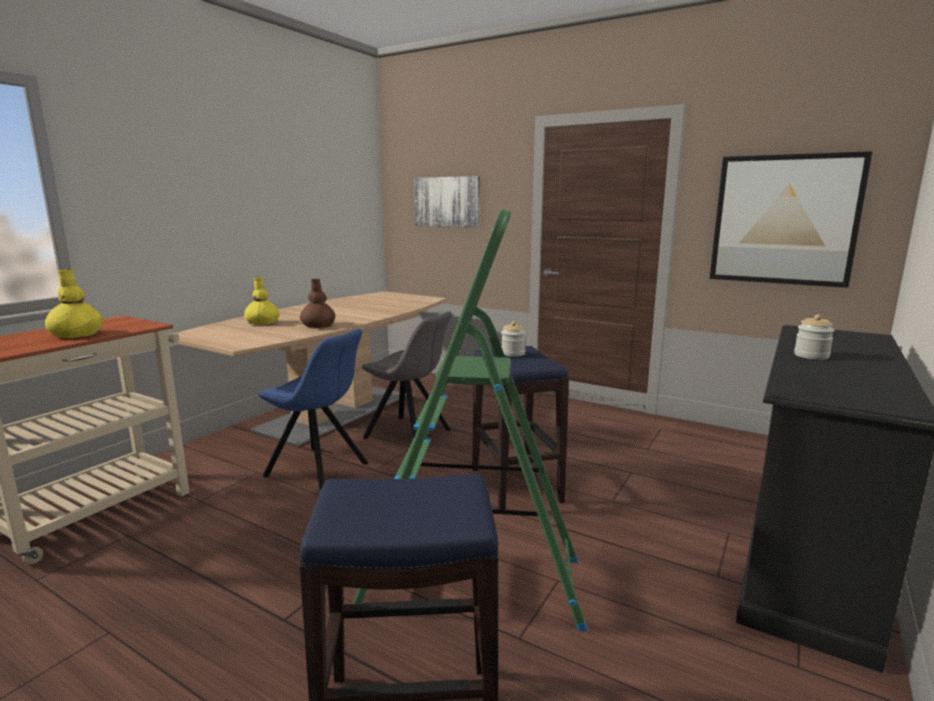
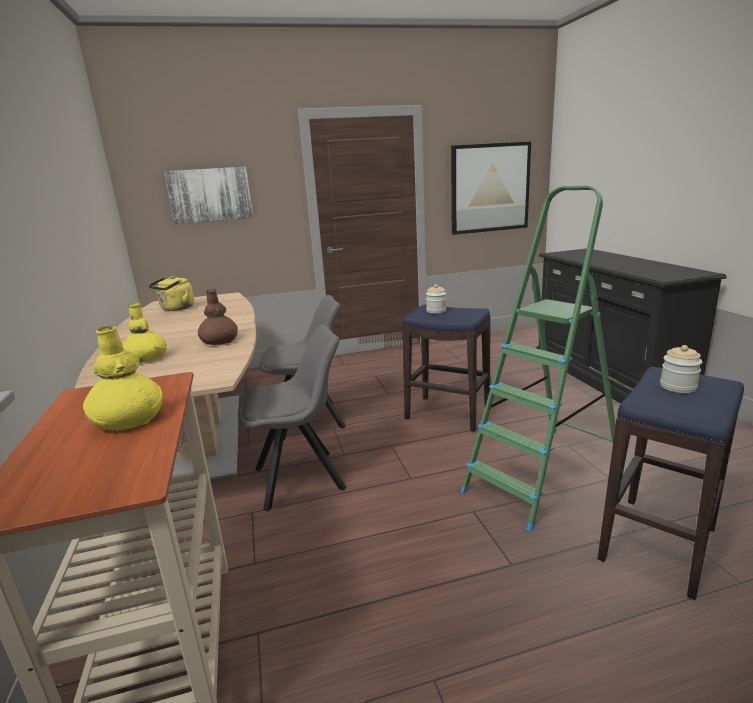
camera: 45 degrees left, 5 degrees up
(318, 469) = (300, 479): blue chair -> grey chair
(376, 299) = (176, 308): none -> yellow kettle
(811, 356) = (606, 263): jar -> jar (678, 387)

